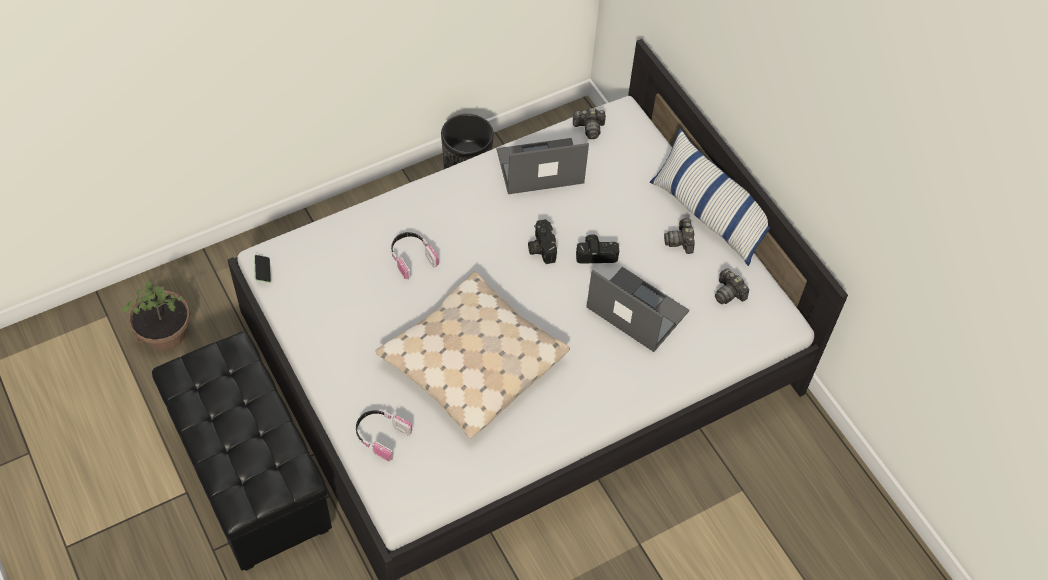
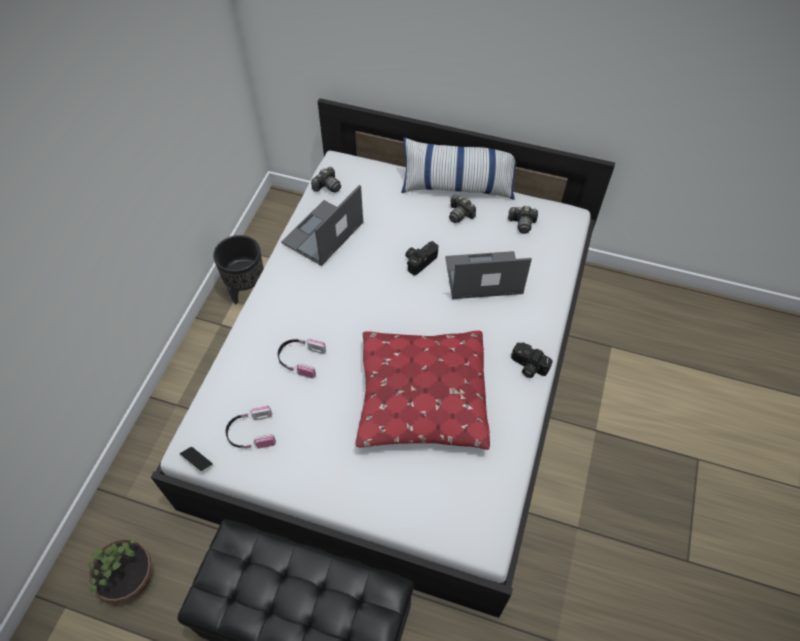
camera: 40 degrees left, 0 degrees up
(381, 435) = (418, 504): headphones -> headphones (251, 433)
(471, 363) = (421, 397): beige pillow -> red pillow
(540, 247) = (381, 284): camera -> camera (527, 366)

